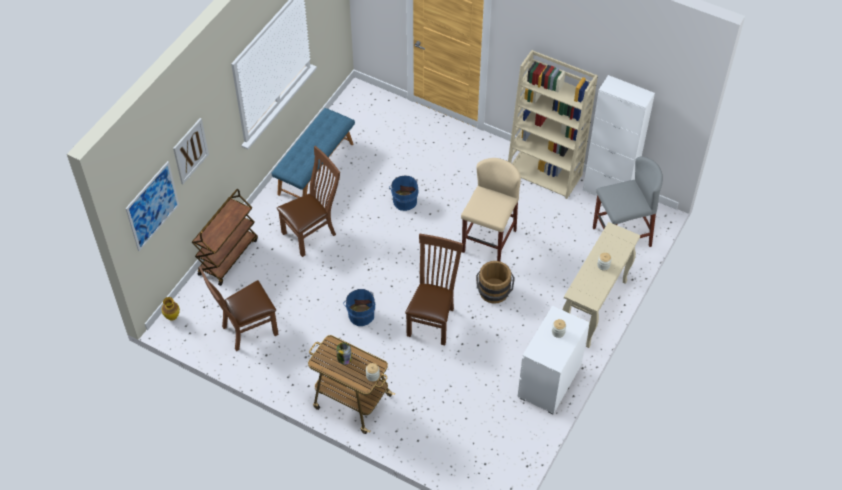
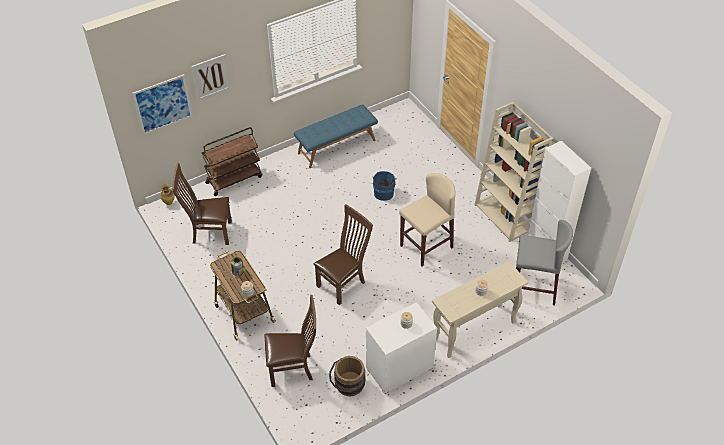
camera: 30 degrees right, 5 degrees down
(312, 233) = (302, 188): brown chair -> brown chair (294, 369)
(360, 314) = (295, 256): blue bucket -> none
(494, 294) = (402, 285): brown bucket -> brown bucket (348, 386)

